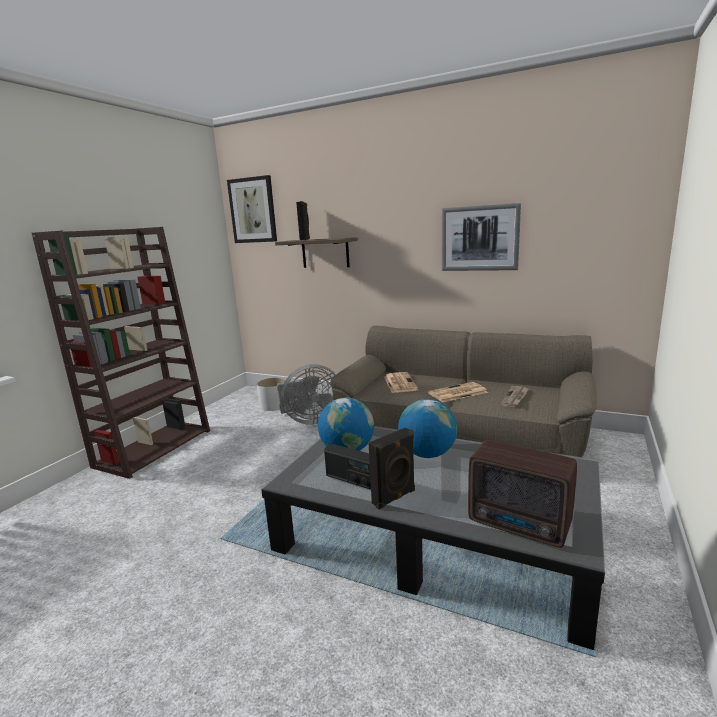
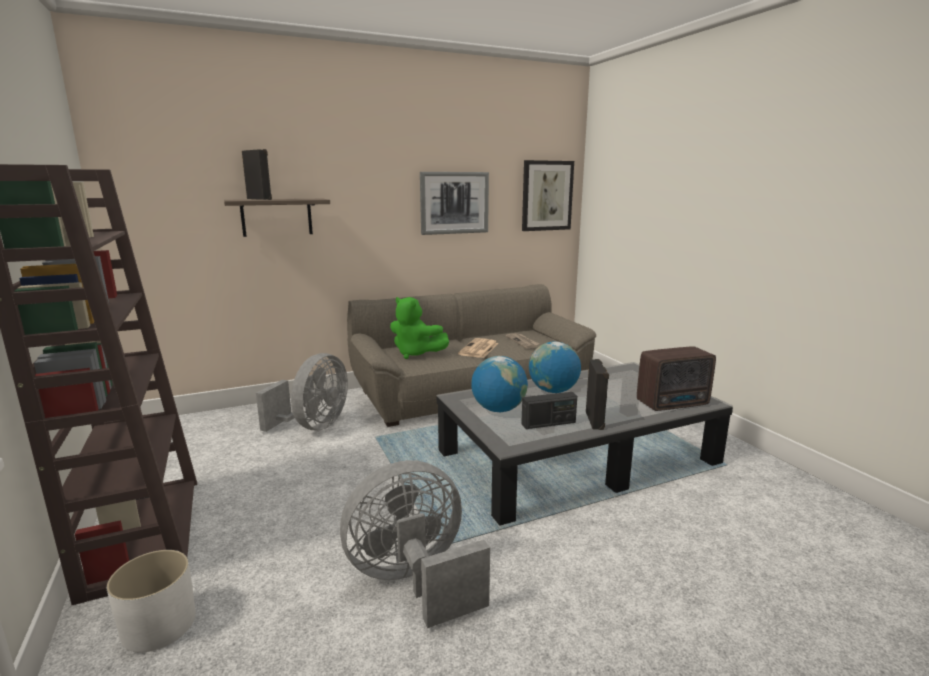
camera: 50 degrees left, 0 degrees up
(173, 549) = (414, 581): none -> grey fan
(253, 210) = (146, 154): picture -> picture (547, 196)
(273, 405) = (232, 429): white planter -> white planter (159, 624)
(399, 383) = (416, 354): newspaper -> green plush toy

